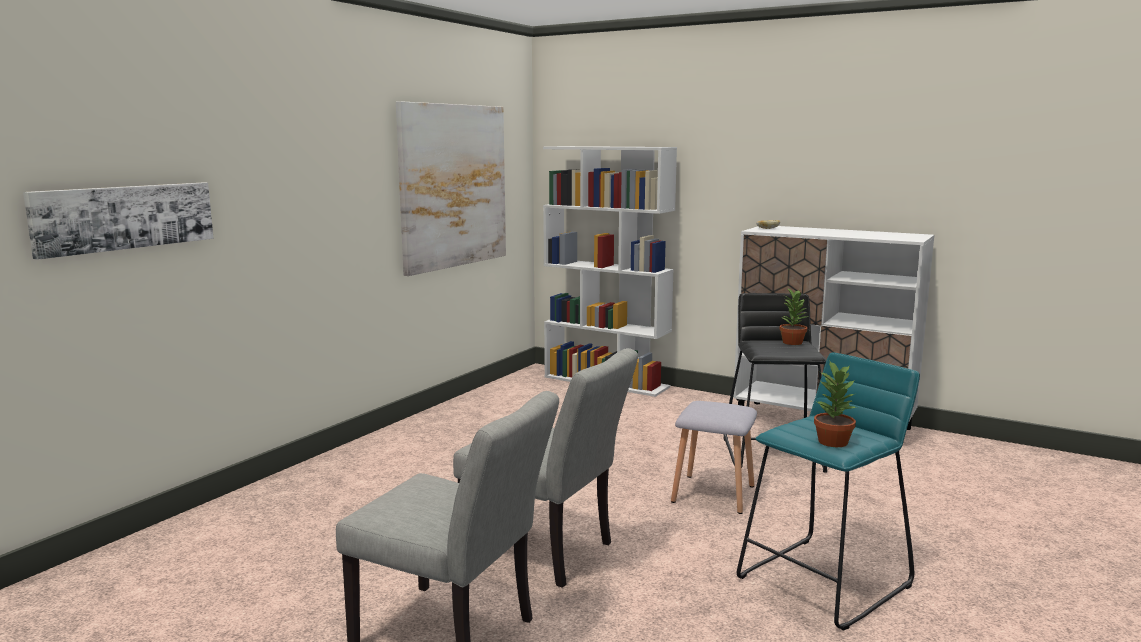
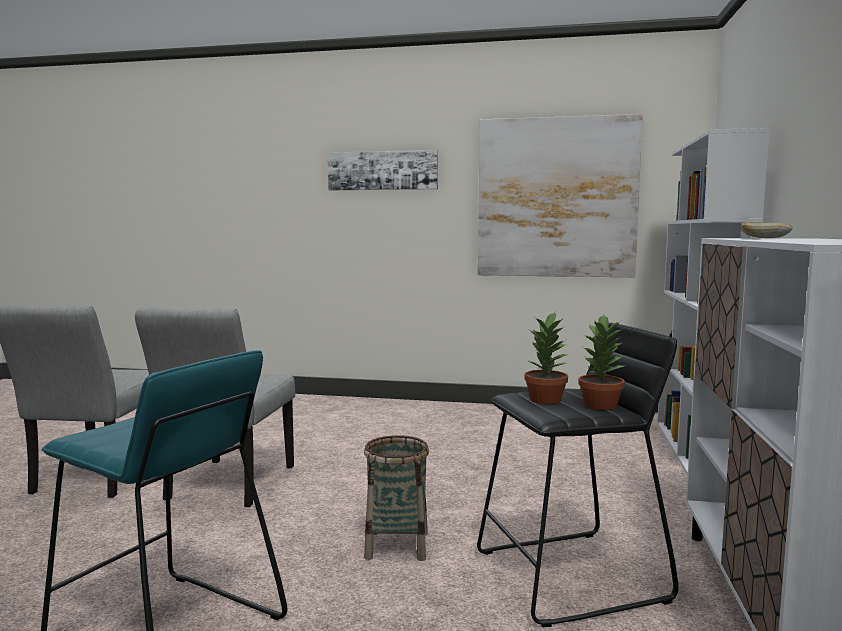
camera: 70 degrees right, 5 degrees down
(125, 217) = (246, 203): picture -> picture (382, 170)
(715, 494) = (397, 545): grey stool -> basket
(833, 441) = (112, 432): potted plant -> potted plant (546, 400)

